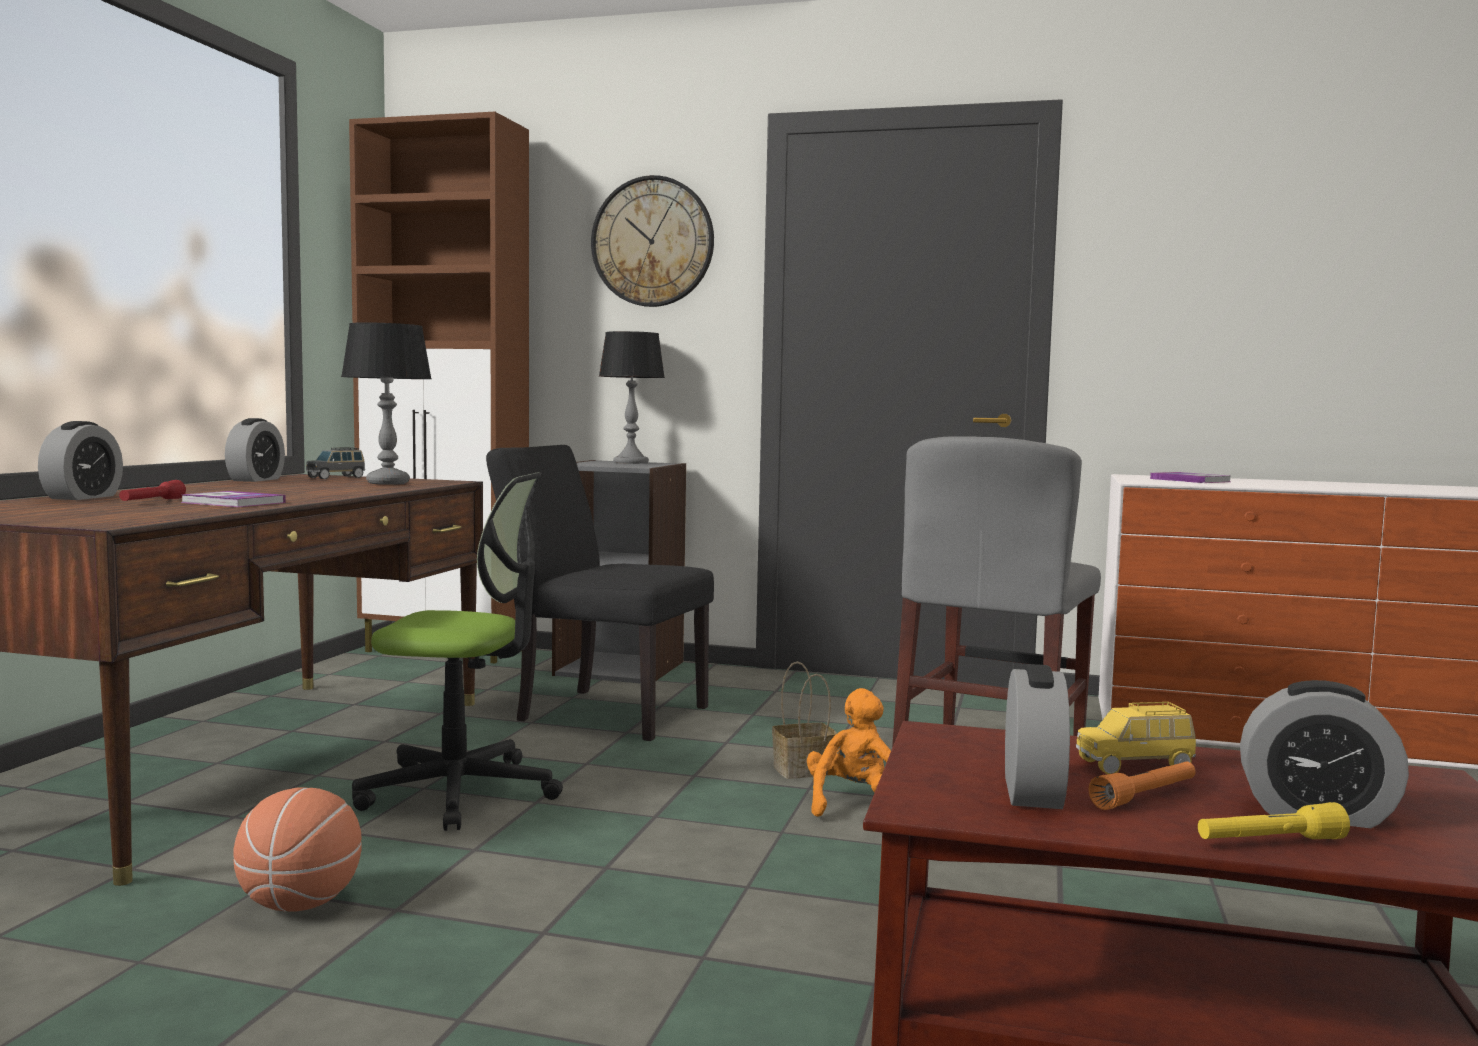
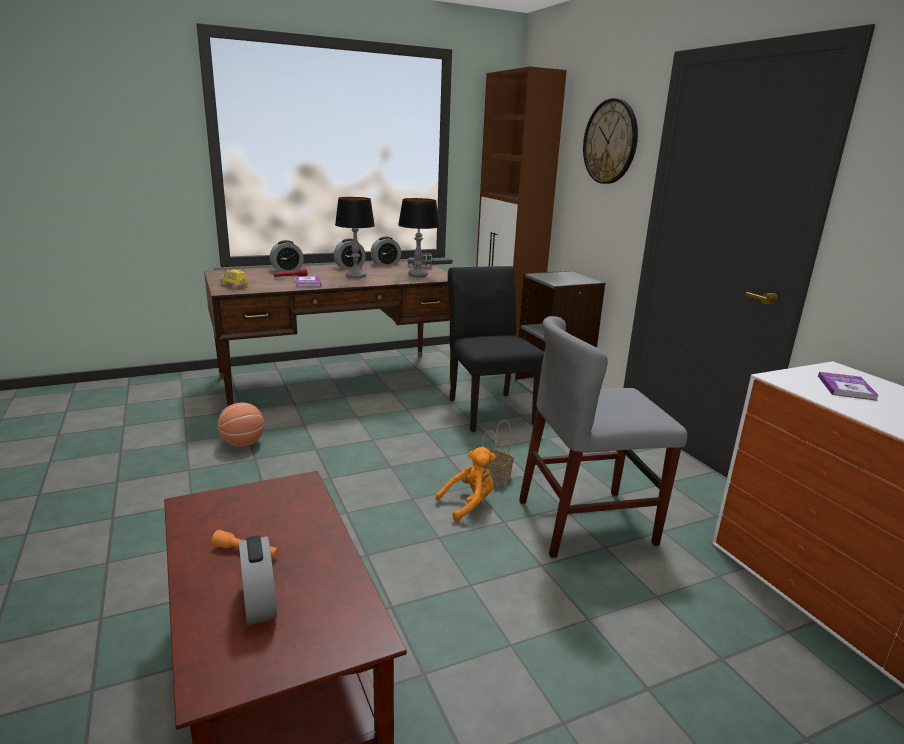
camera: 50 degrees right, 15 degrees up
(460, 792) = (361, 424): office chair -> none
(631, 462) = (575, 277): table lamp -> table lamp (356, 275)
(1032, 792) = (229, 523): alarm clock -> alarm clock (350, 267)
(1136, 765) = (298, 540): yellow toy car -> yellow toy car (234, 286)
(1269, 842) = (201, 596): yellow flashlight -> none

